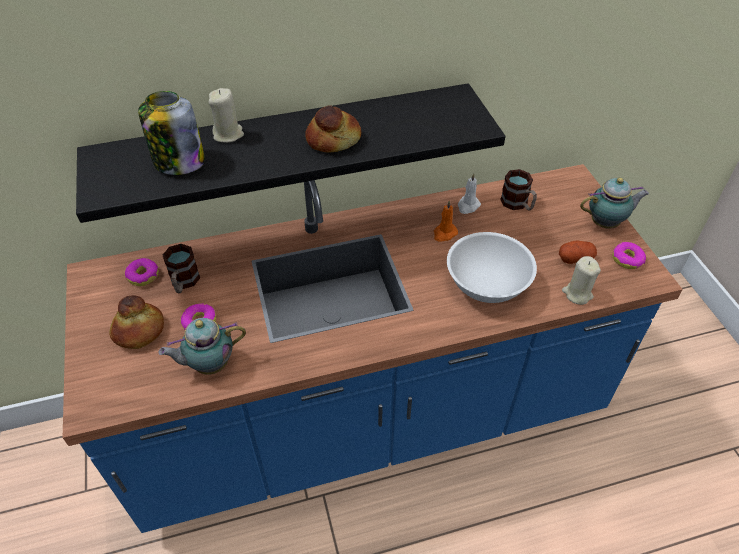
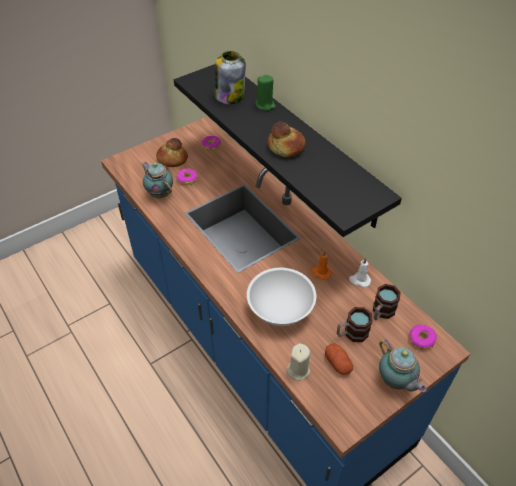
camera: 70 degrees right, 0 degrees up
(184, 282) = (213, 163): mug -> mug (351, 333)
(228, 134) = (265, 105): beige candle -> green candle
(627, 259) = (357, 403): donut -> donut (421, 339)

